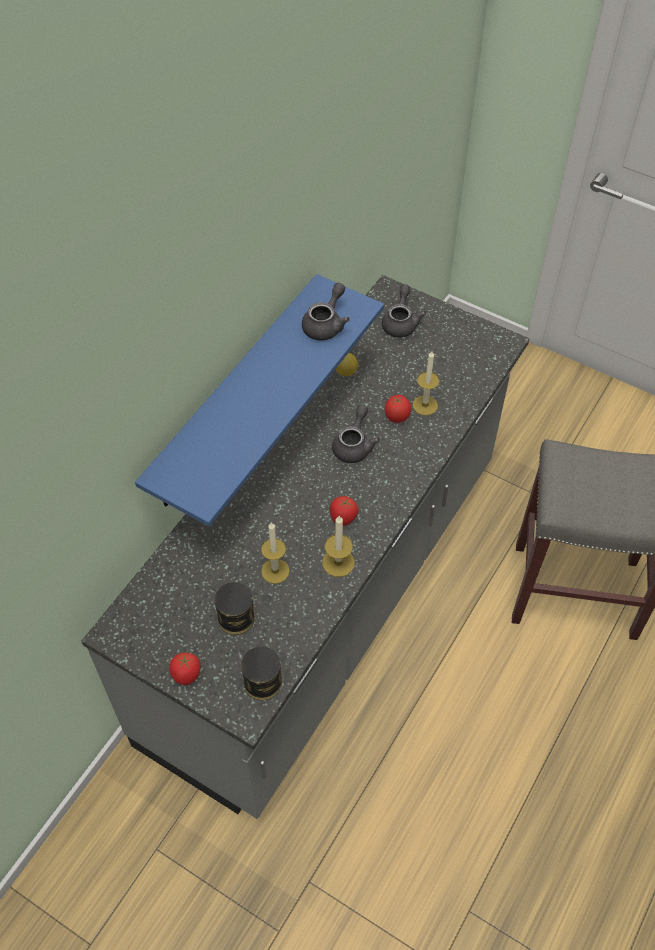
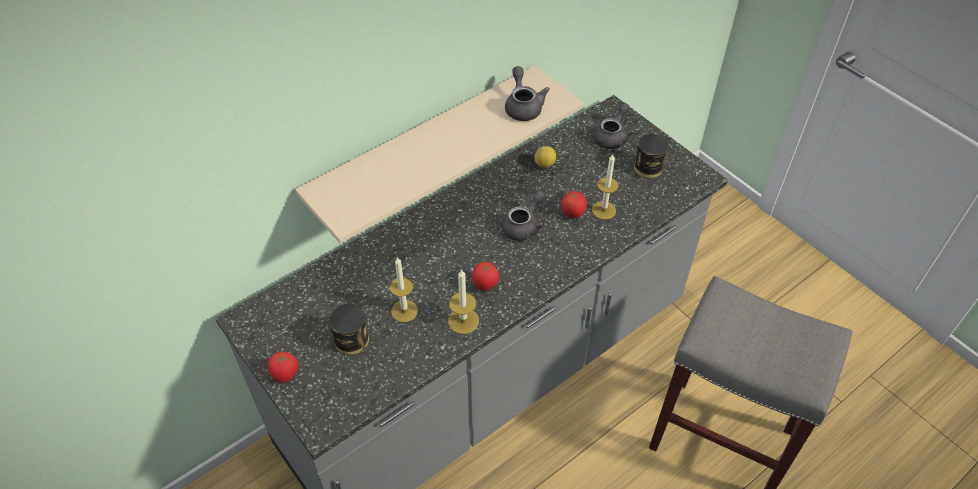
camera: 20 degrees right, 5 degrees down
(235, 394) = (425, 148): blue shelf -> beige shelf
(262, 682) = (347, 402): can -> can (648, 167)
(326, 324) = (523, 106): grey teapot -> grey teapot turned 60 degrees counterclockwise

